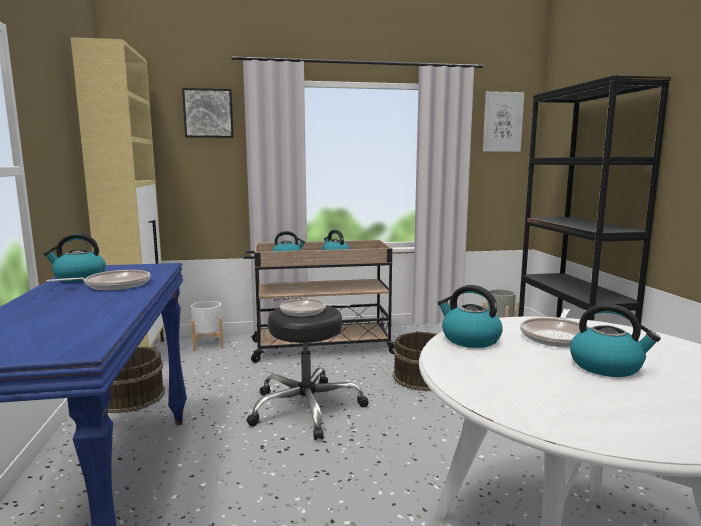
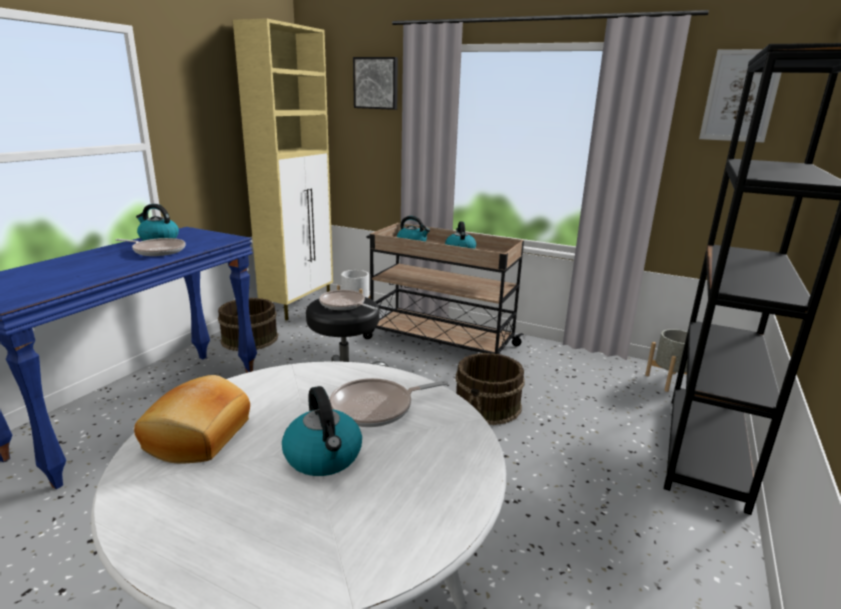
camera: 35 degrees right, 10 degrees up
(469, 339) = (297, 379): kettle -> none
(512, 387) = (200, 436): none -> bread

